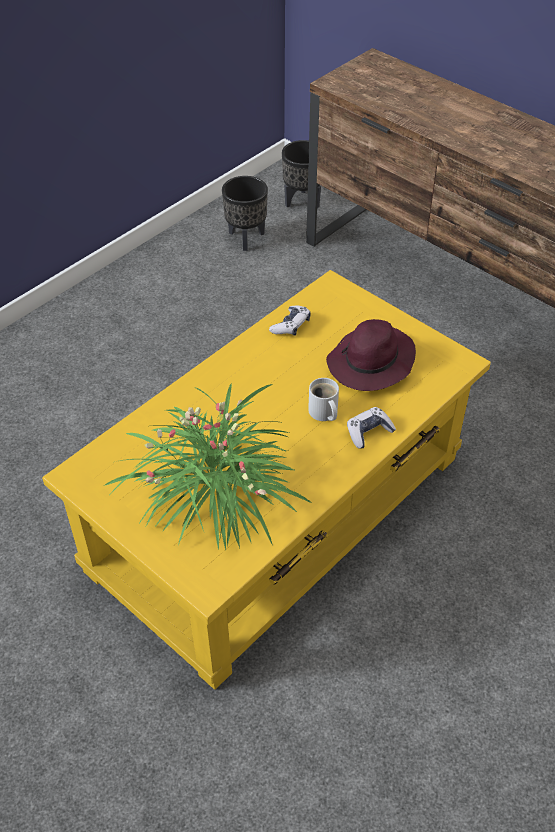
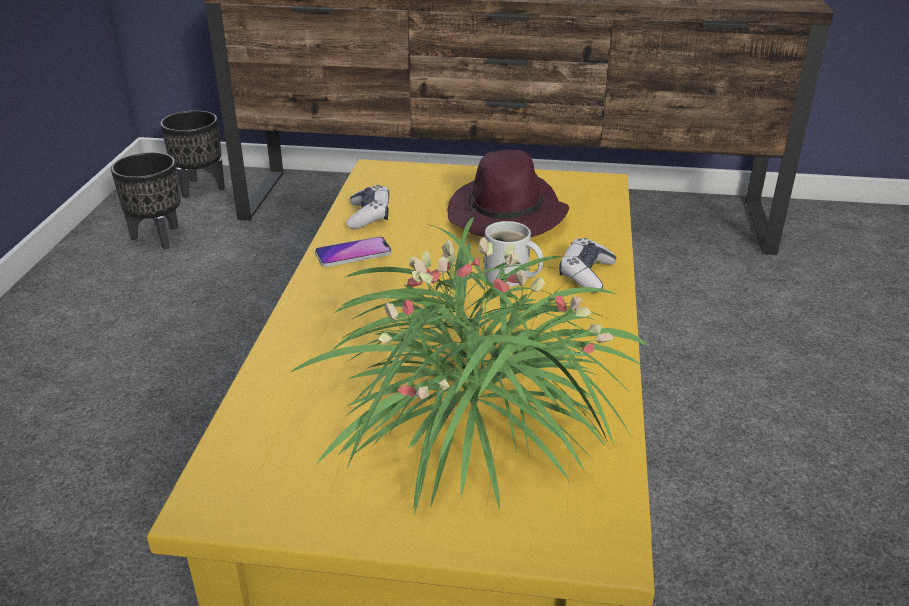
camera: 35 degrees left, 15 degrees down
(256, 352) = (353, 253): none -> phone

